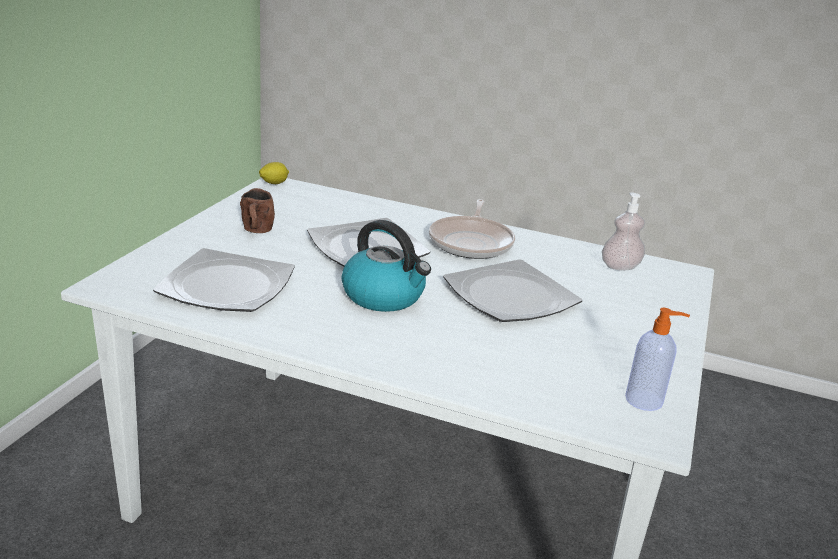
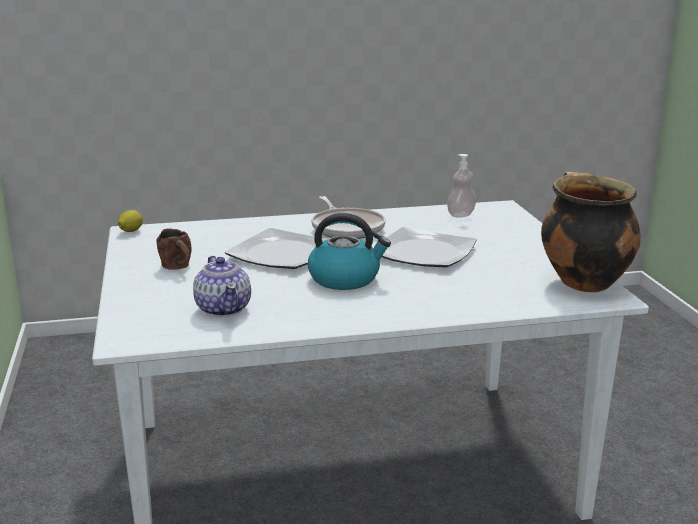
camera: 30 degrees left, 5 degrees down
(228, 286) = (223, 308): plate -> teapot
(645, 401) = (583, 282): soap dispenser -> cooking pot

